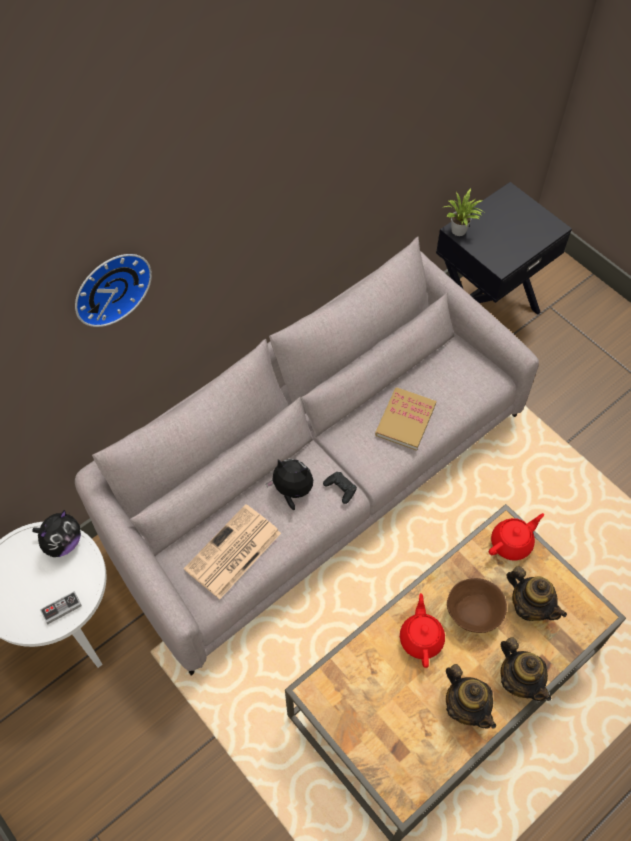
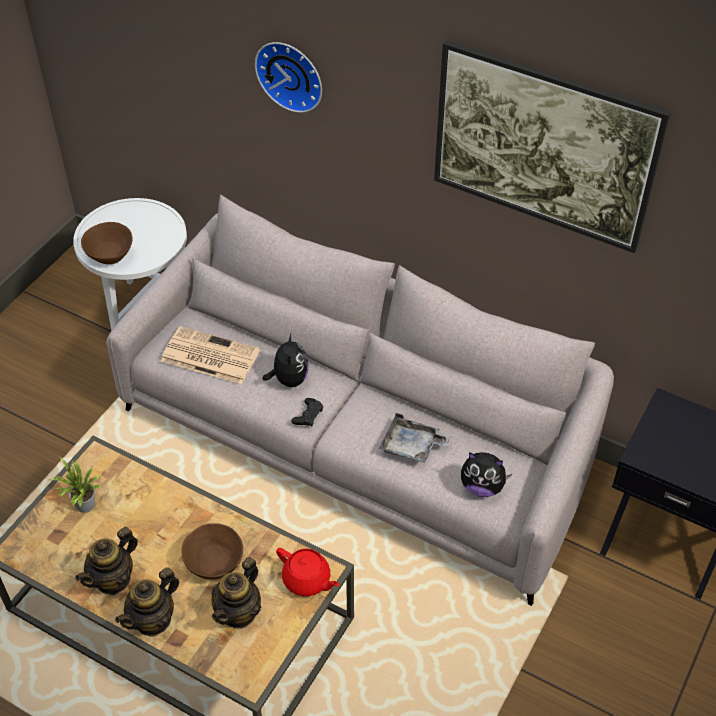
camera: 70 degrees right, 10 degrees down
(61, 608) = (109, 255): game controller -> brown bowl
(62, 543) = (168, 237): plush toy -> plush toy (482, 487)
(340, 164) = (538, 180): none -> picture
(405, 420) = (412, 446): book -> grey tray
(421, 638) = (173, 525): red teapot -> none
(460, 232) = (665, 406): potted plant -> potted plant (83, 506)

